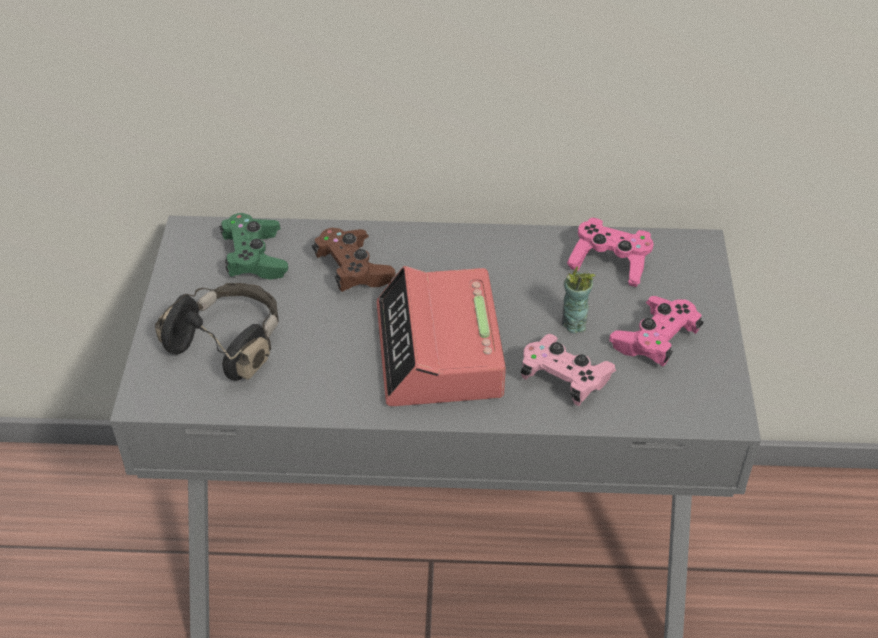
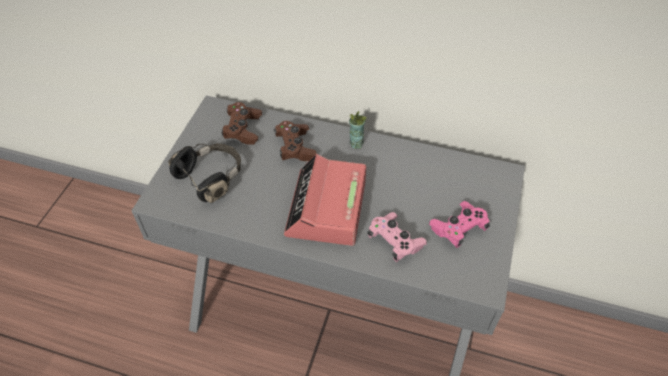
camera: 15 degrees right, 5 degrees up
(255, 258) = (243, 129): green game controller -> brown game controller
(573, 323) = (412, 208): cup -> cup (356, 143)
(610, 263) = (447, 173): pink game controller -> none

